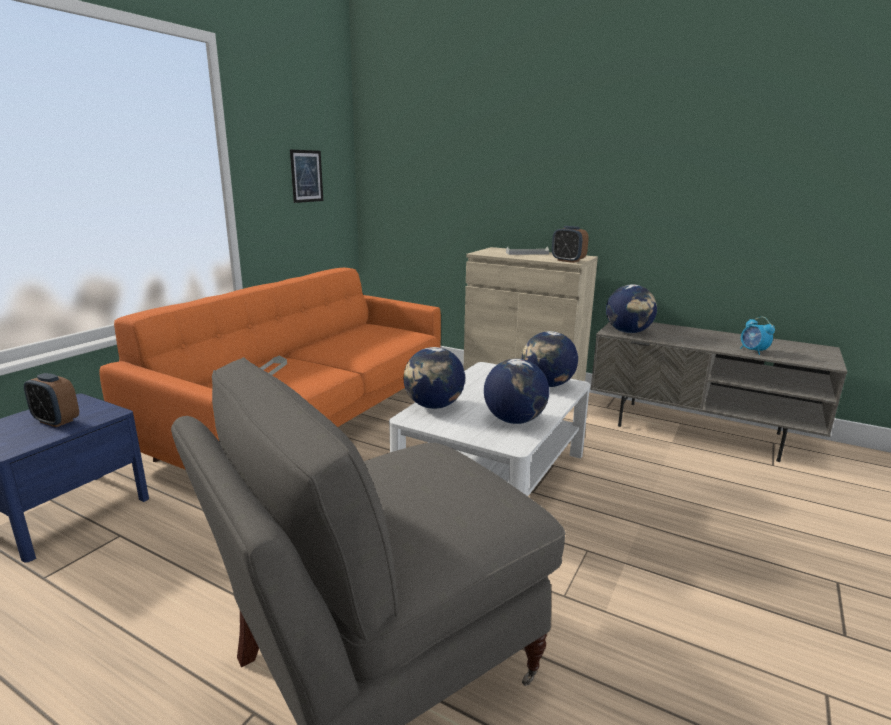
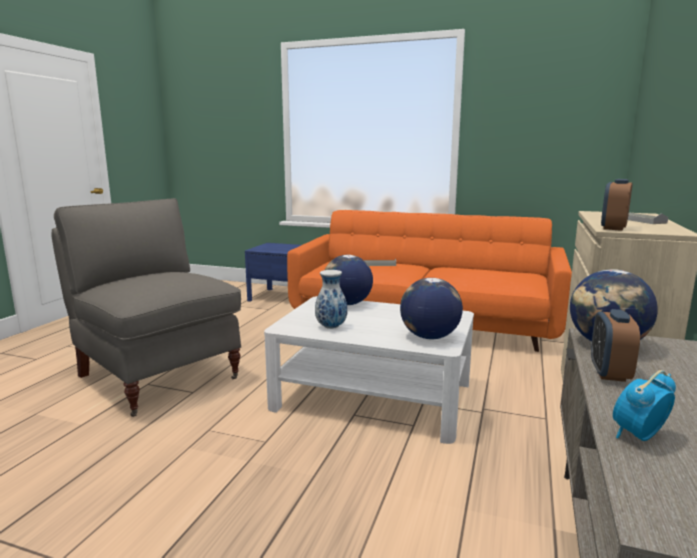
camera: 80 degrees right, 5 degrees down
(56, 421) = (285, 249): alarm clock -> alarm clock (609, 373)
(306, 176) = (549, 132): picture -> none
(514, 420) = (331, 327): globe -> vase

